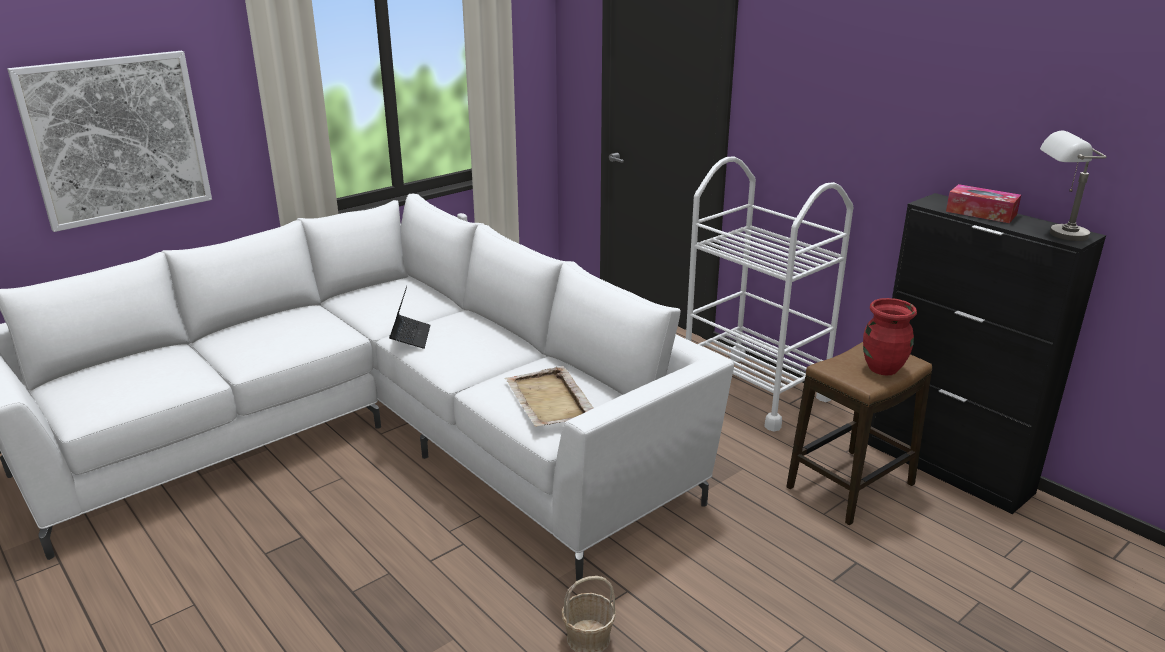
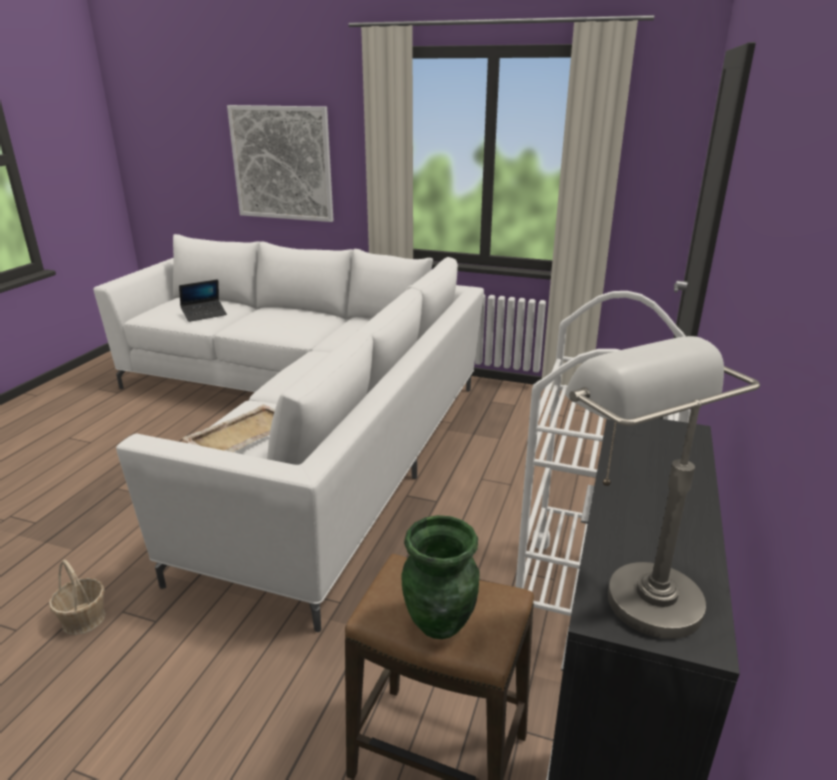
camera: 60 degrees right, 0 degrees up
(410, 337) = (312, 355): laptop -> laptop (204, 315)
(883, 368) = (440, 622): red vase -> green vase
(981, 213) = (653, 479): tissue box -> none

